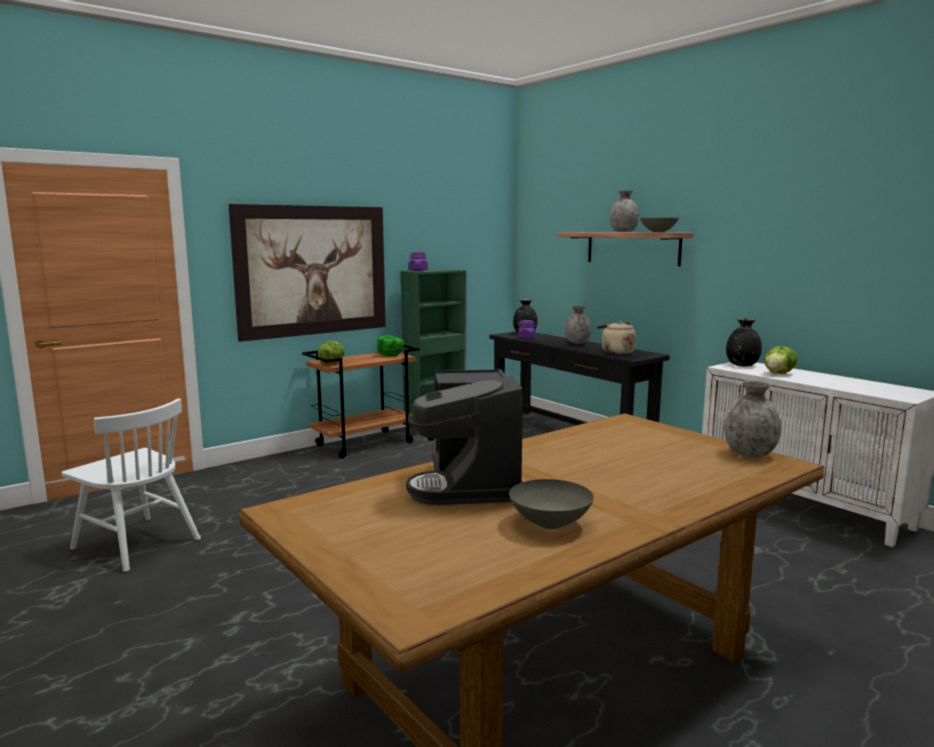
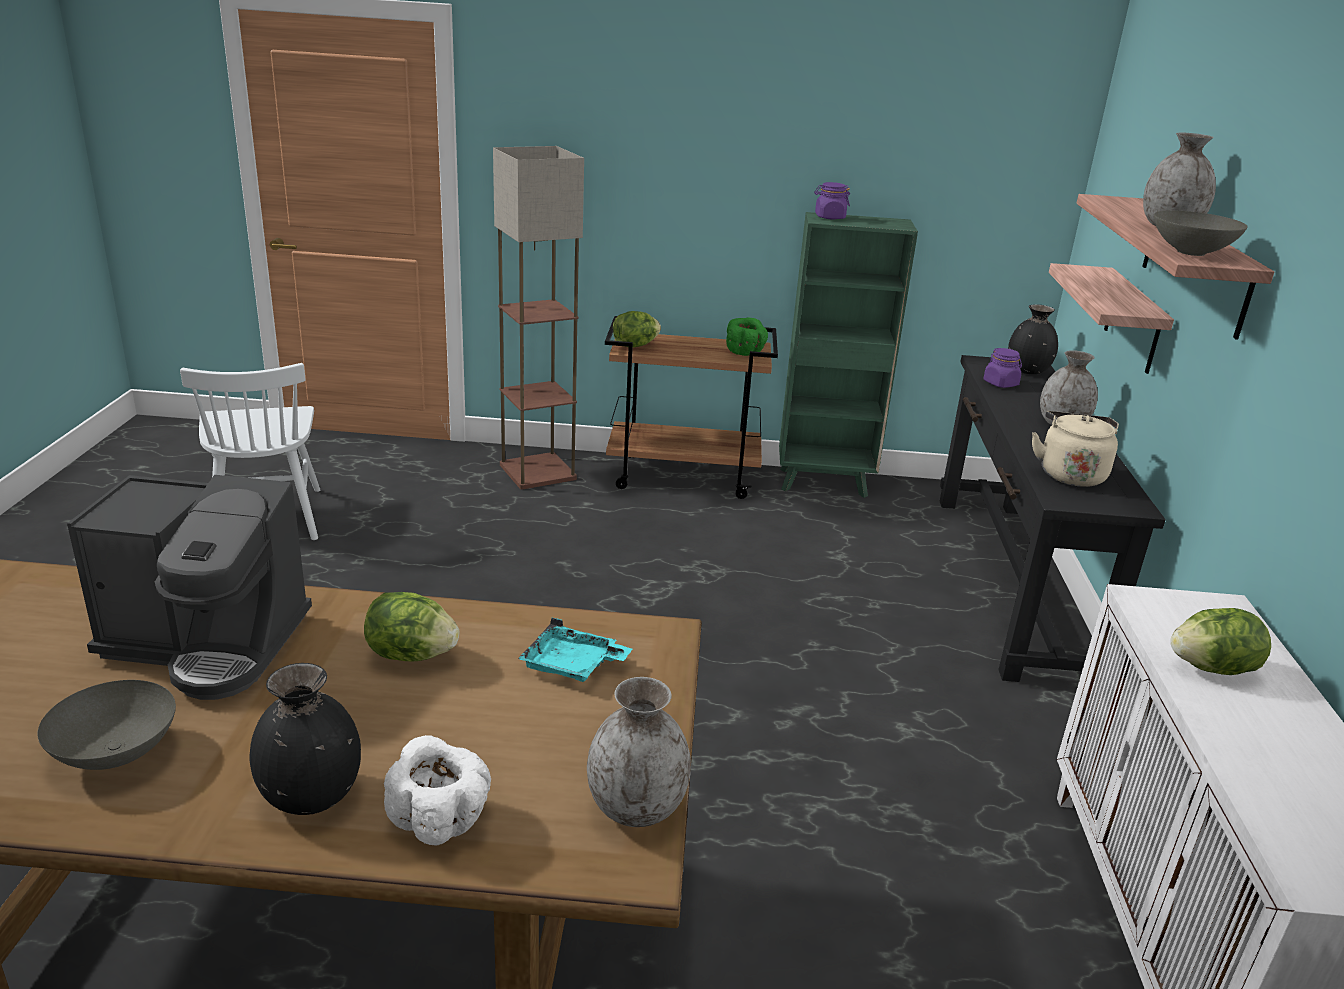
camera: 40 degrees right, 15 degrees up
(279, 466) = (536, 472): none -> floor lamp
(312, 270) = (645, 193): picture -> none
(470, 484) = (208, 643): coffee machine -> coffee machine turned 120 degrees counterclockwise
(564, 455) = (411, 655): none -> lettuce
(591, 287) = (1133, 321): none -> shelf
(625, 436) = (572, 665): none -> turquoise tray
(712, 481) = (440, 819): none -> white bowl
(742, 365) = (1198, 610): black vase -> black vase (310, 795)

